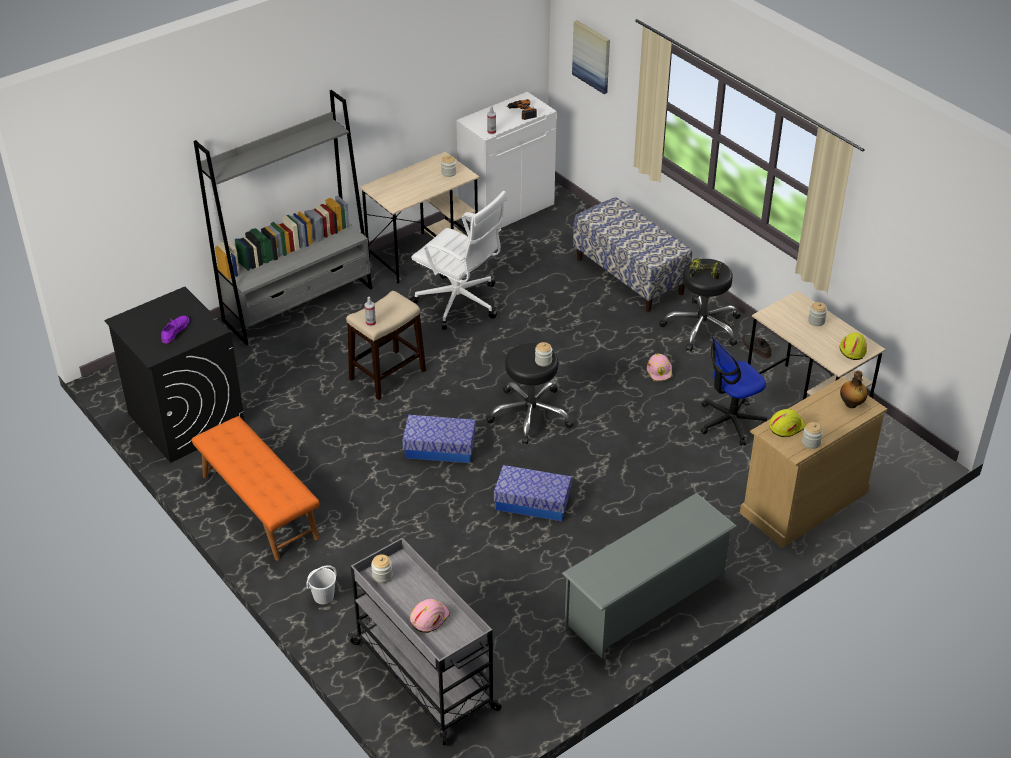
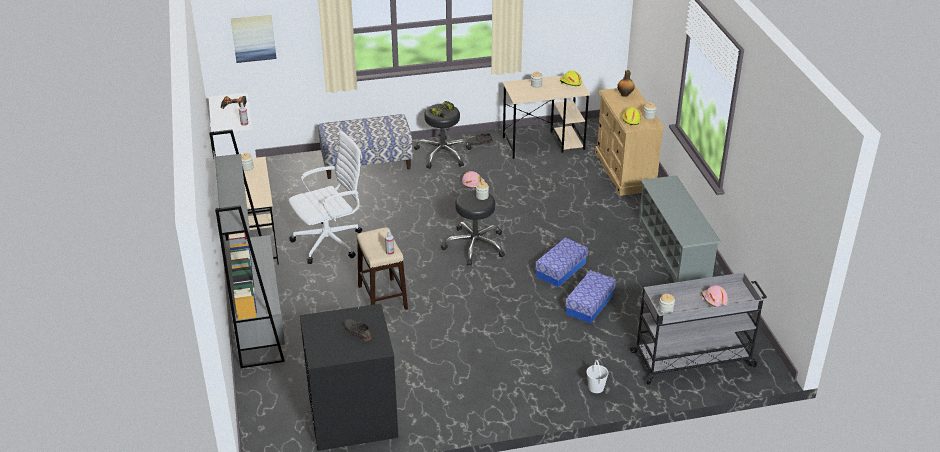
camera: 65 degrees left, 5 degrees down
(175, 331) = (357, 331): purple shoe -> grey shoe
(258, 507) = (483, 399): orange bench -> none
(439, 448) = (480, 294): storage box -> storage box (590, 304)
(730, 422) = (539, 173): office chair -> none

